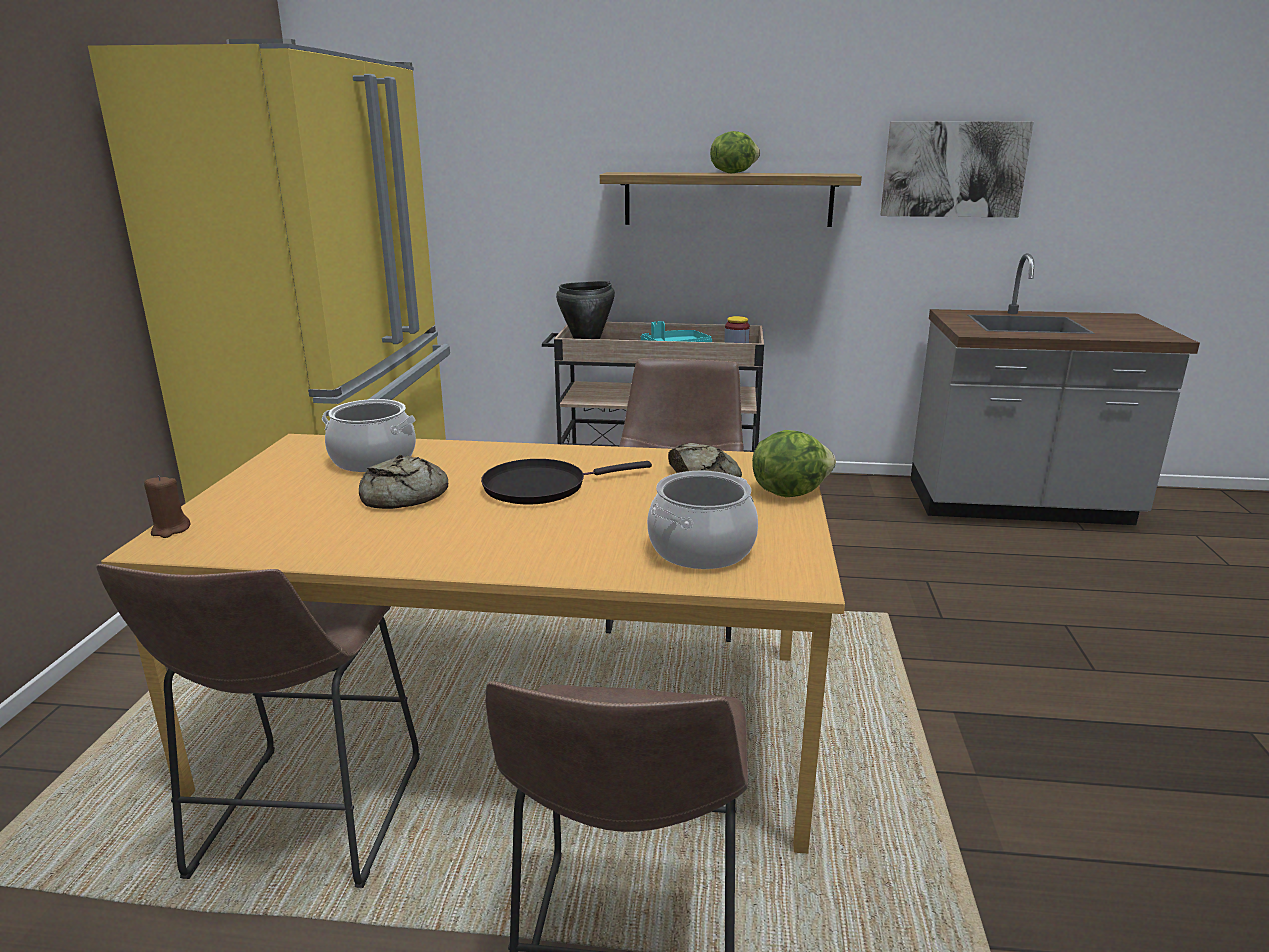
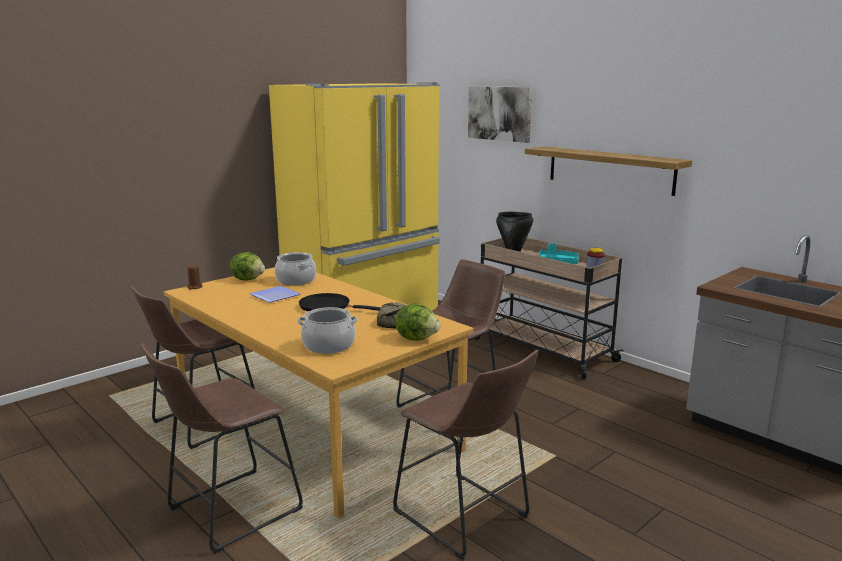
camera: 40 degrees right, 5 degrees down
(403, 496) = (277, 296): bread -> plate
(732, 173) = (606, 153): lettuce -> lettuce (248, 279)
(938, 750) = (465, 518): none -> brown stool
(953, 169) = (764, 163): picture -> picture (499, 113)

